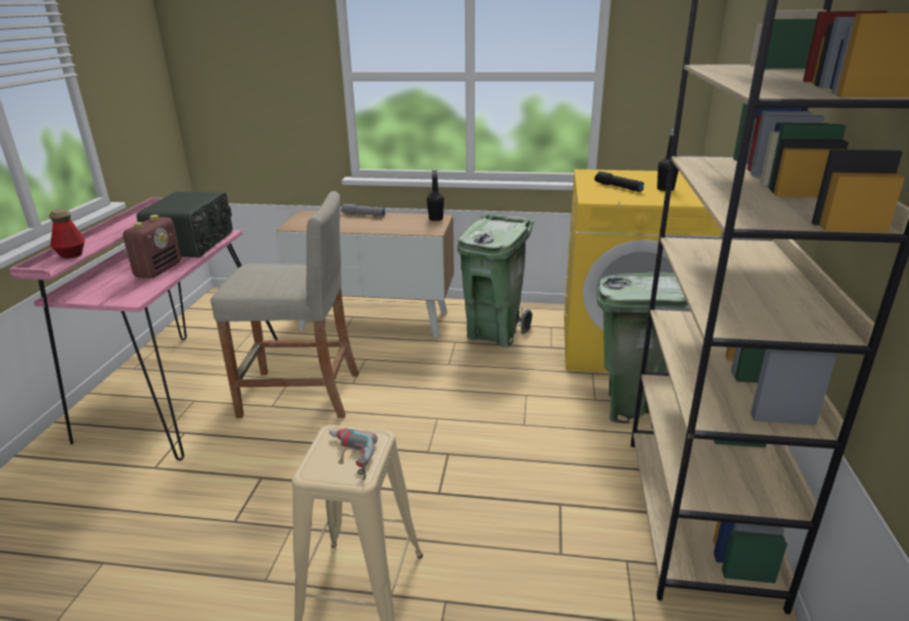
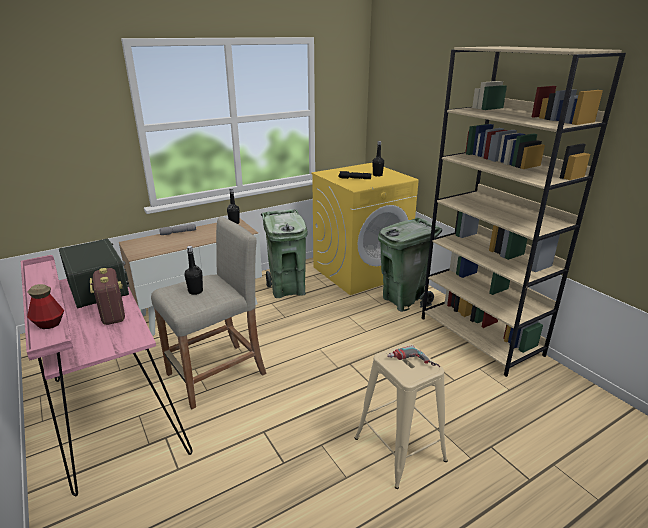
camera: 40 degrees left, 0 degrees up
(267, 276) = (195, 291): none -> black bottle

